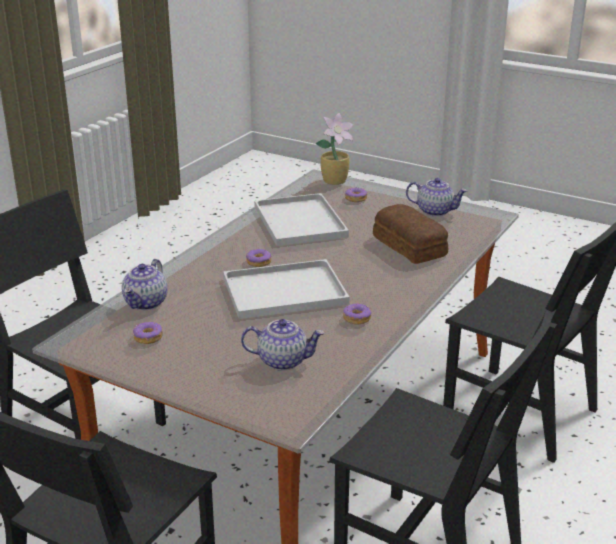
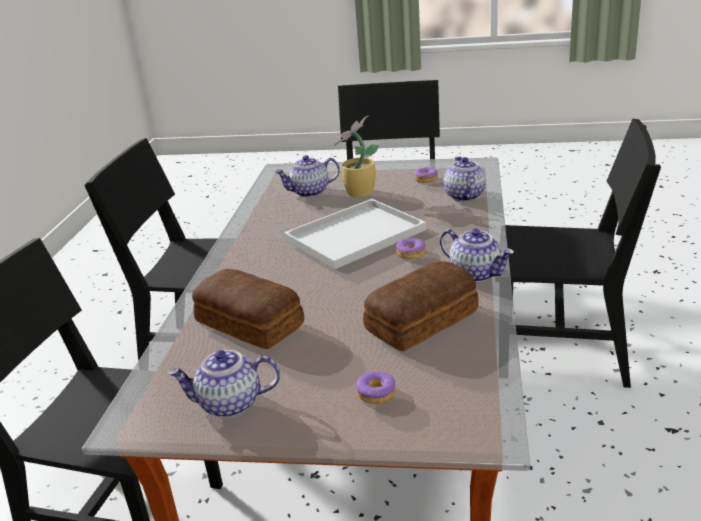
camera: 160 degrees right, 0 degrees up
(233, 237) = (476, 274): none -> teapot
(298, 220) = (424, 320): white tray -> bread
(336, 181) = (447, 433): potted plant -> potted plant (359, 193)
(356, 318) = (270, 231): donut -> none

